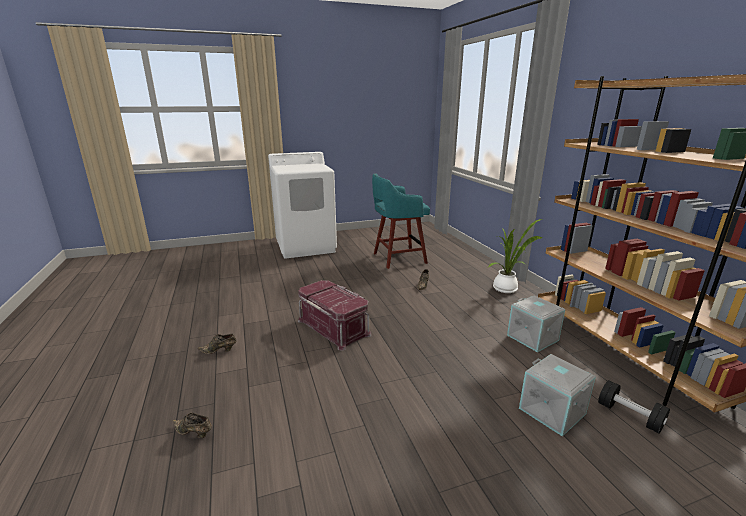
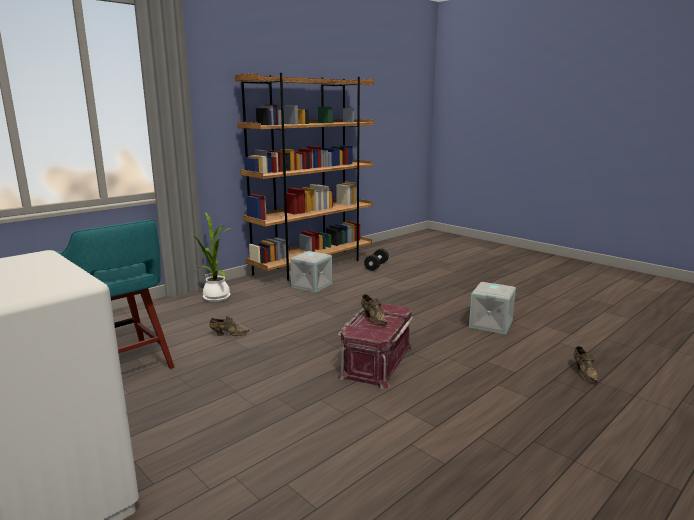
camera: 115 degrees left, 5 degrees down
(219, 351) = (501, 415): brown shoe -> brown shoe (373, 318)
(553, 411) = (394, 279): grey storage box -> grey storage box (490, 323)

